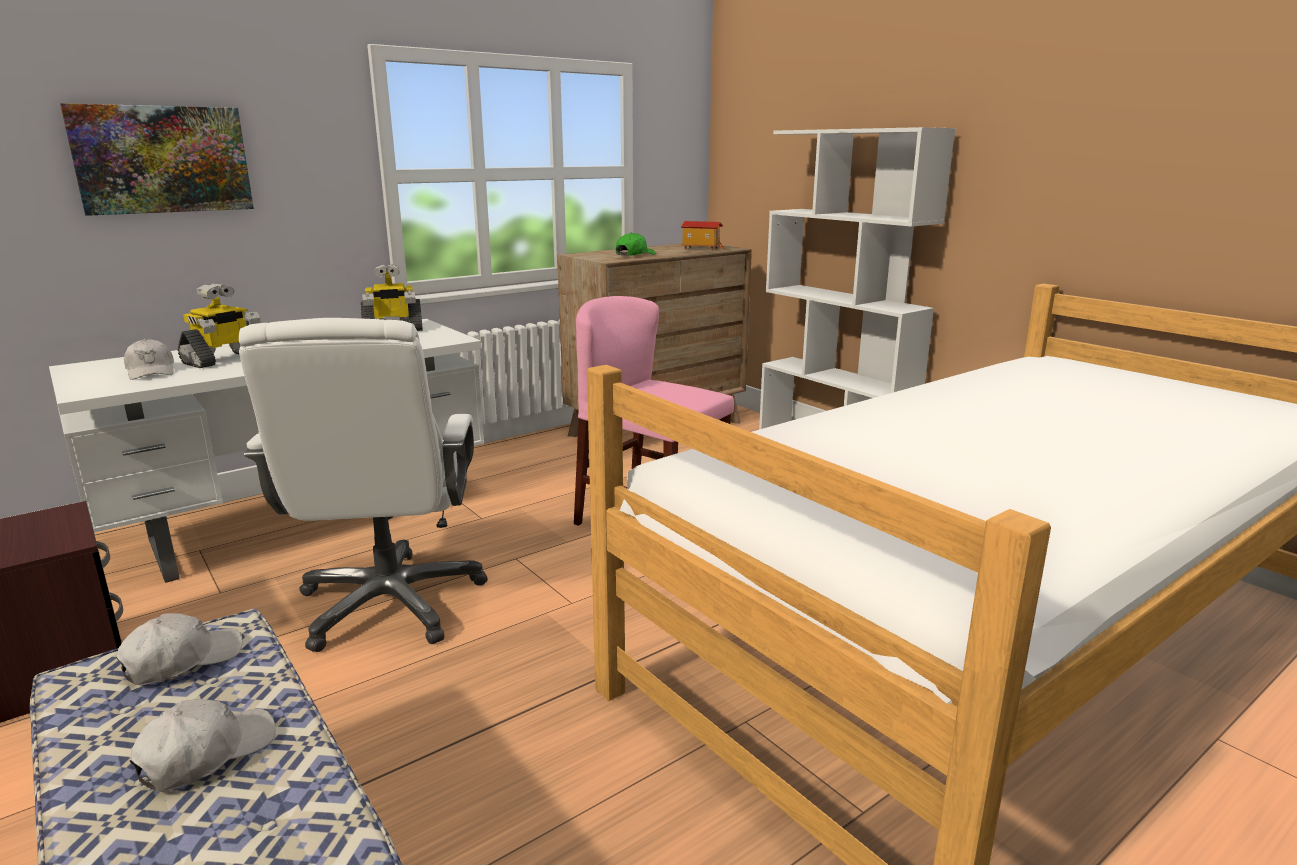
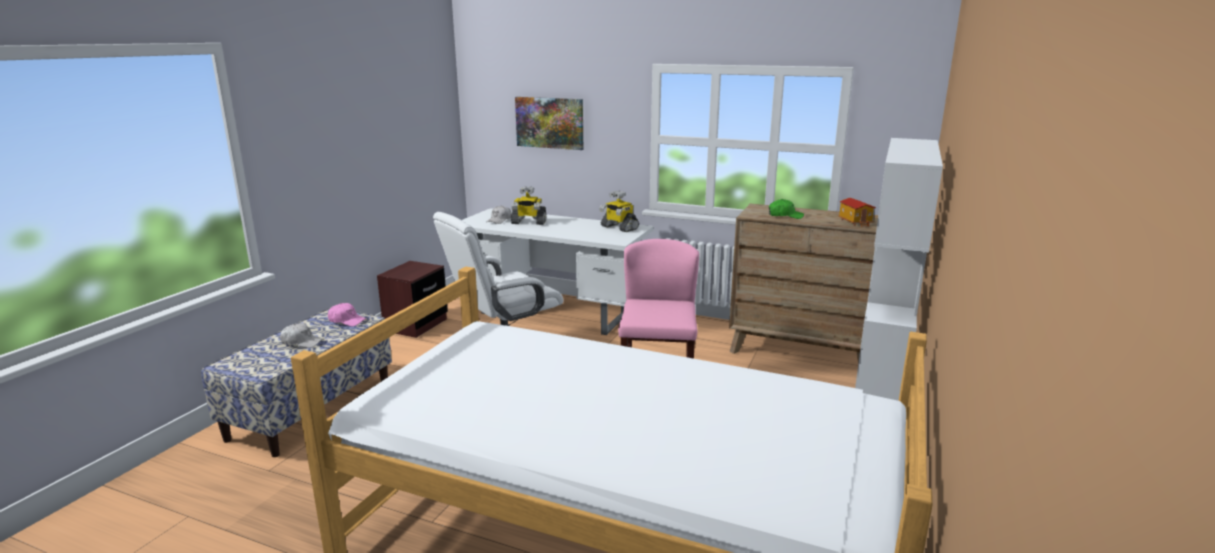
camera: 60 degrees right, 0 degrees up
(182, 661) = (347, 320): white cap -> pink cap

